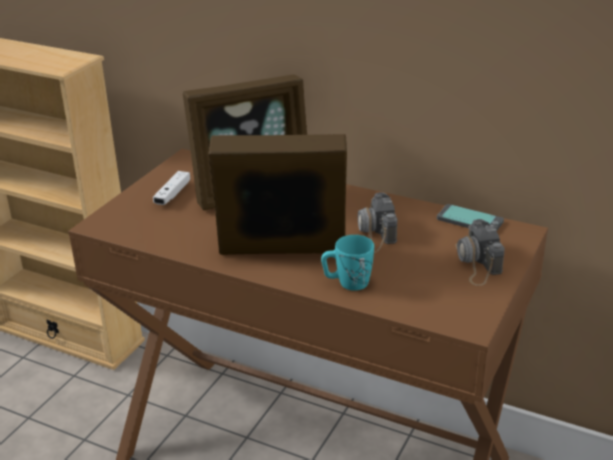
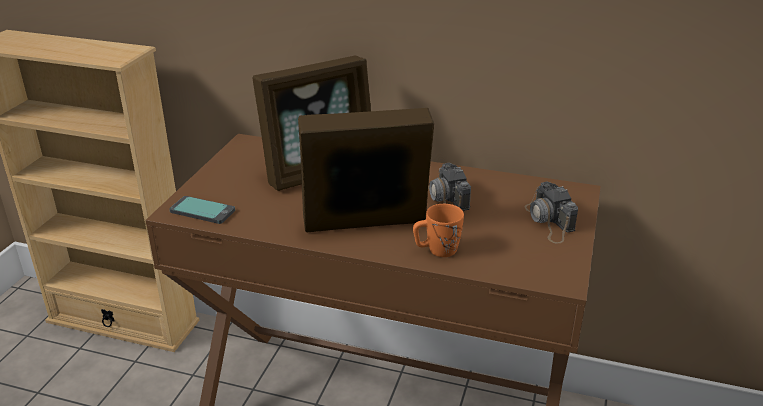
camera: 10 degrees left, 0 degrees up
(172, 194) = (241, 177): white game controller -> none
(347, 283) = (436, 250): turquoise mug -> orange mug
(470, 220) = (529, 184): phone -> phone (202, 211)

